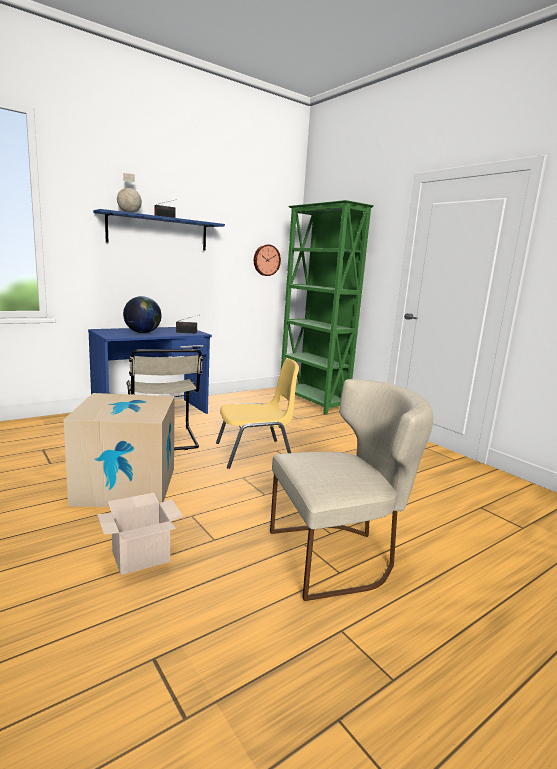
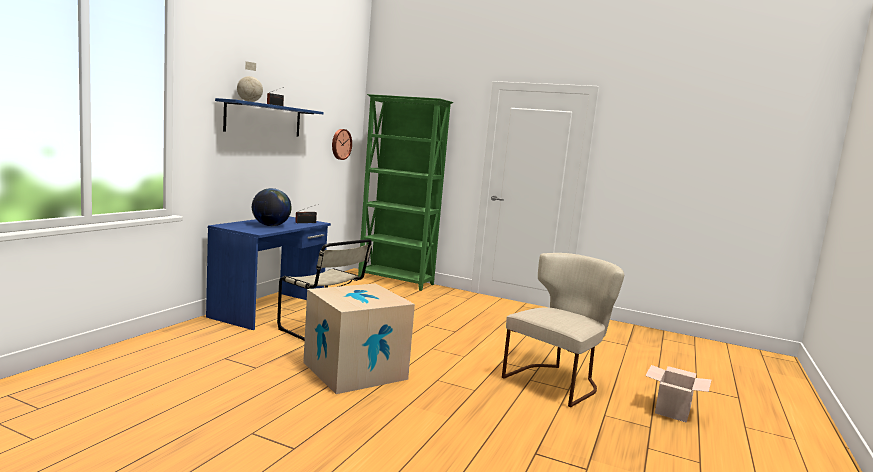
camera: 30 degrees left, 5 degrees down
(142, 556) = (445, 410): cardboard box -> cardboard box (672, 410)
(255, 453) = (414, 329): yellow chair -> none

